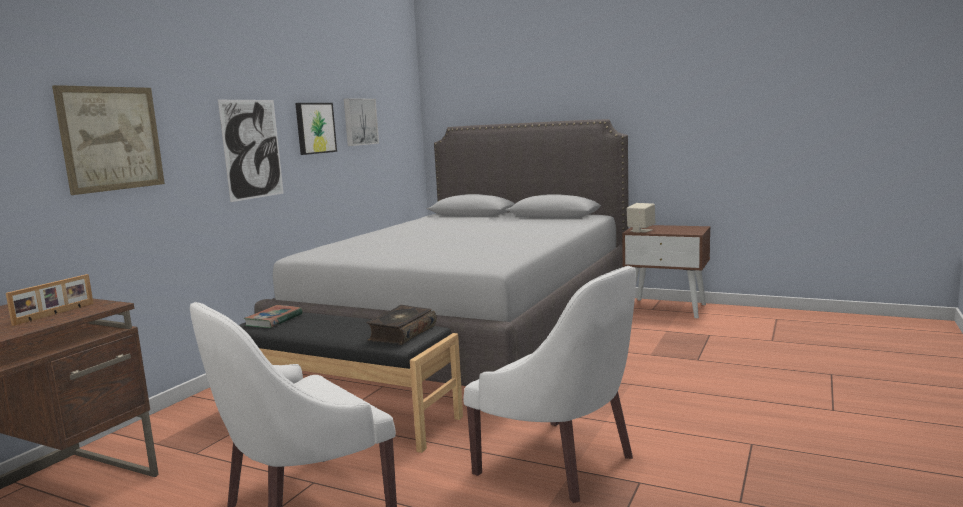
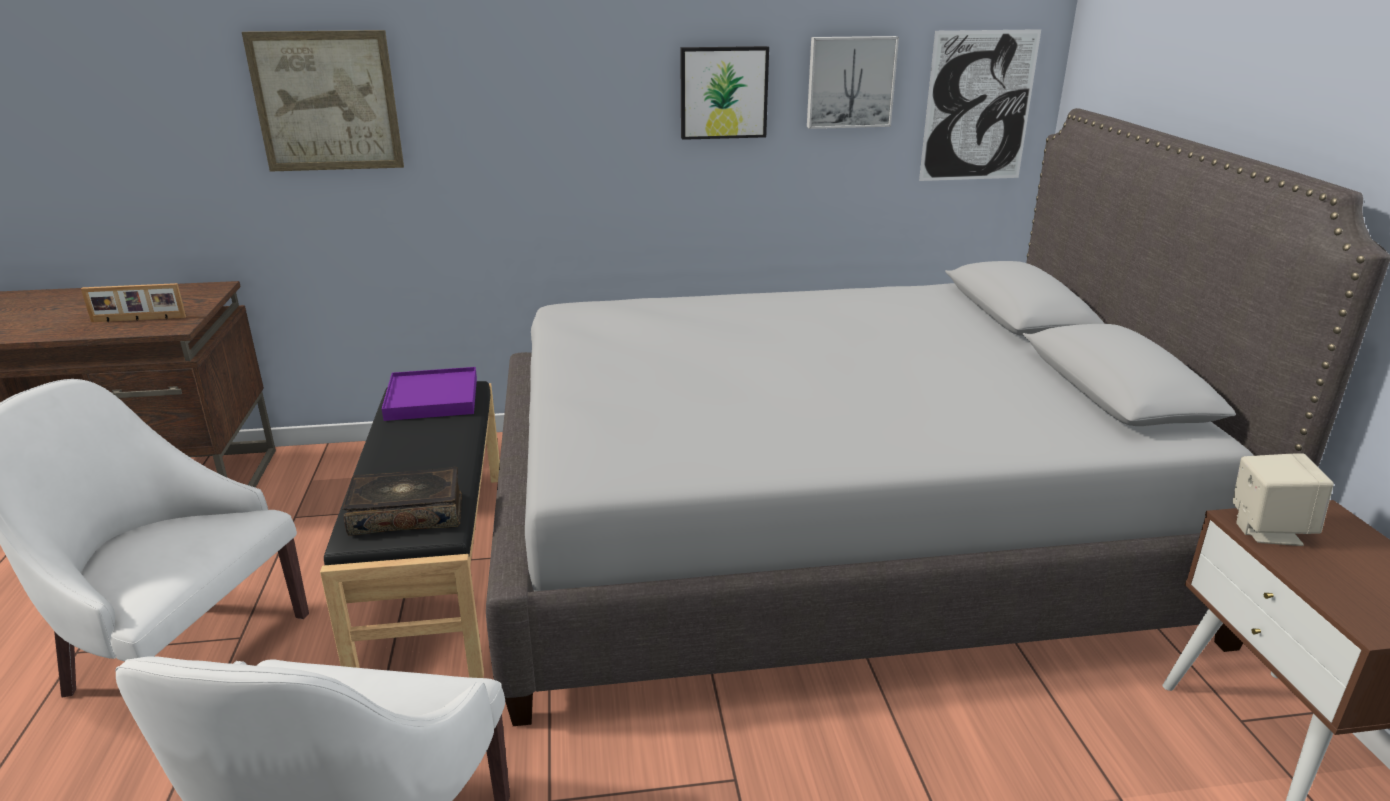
camera: 55 degrees right, 15 degrees up
(252, 149) = (573, 124): picture -> picture (978, 107)
(274, 320) = (432, 398): book -> purple tray

